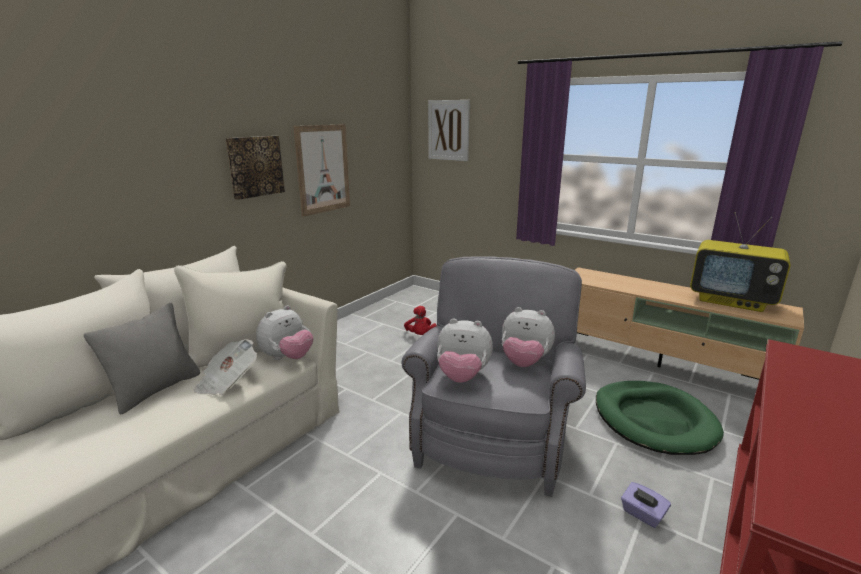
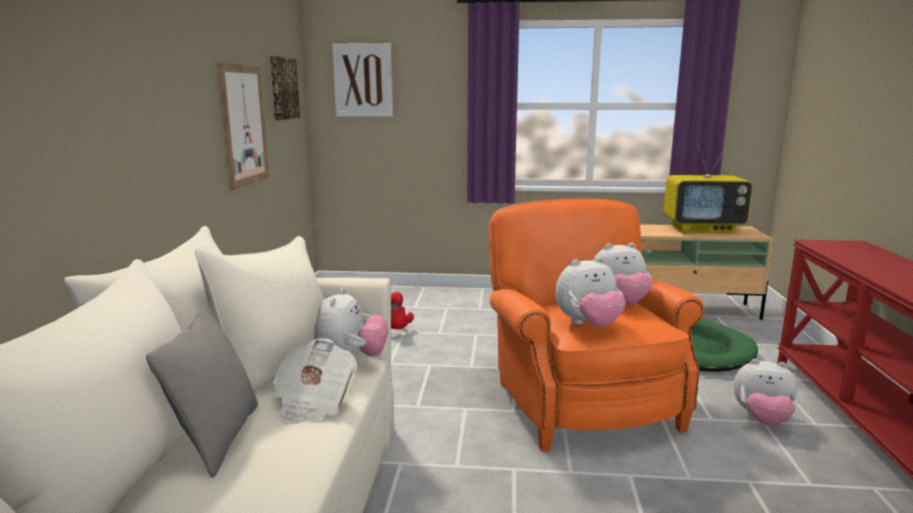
camera: 30 degrees left, 5 degrees down
(255, 166) = (186, 116): picture -> picture (282, 88)
(493, 435) = (580, 400): grey armchair -> orange armchair
(642, 514) = (762, 420): purple tissue box -> plush toy

